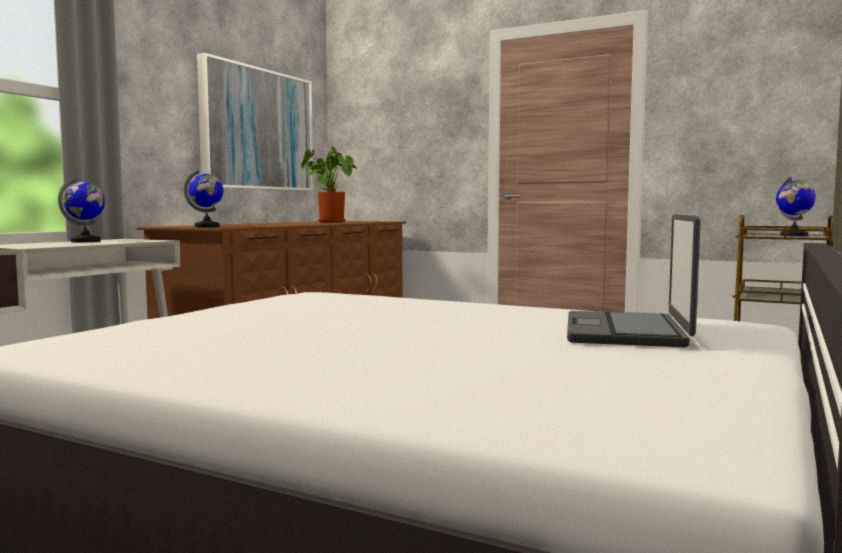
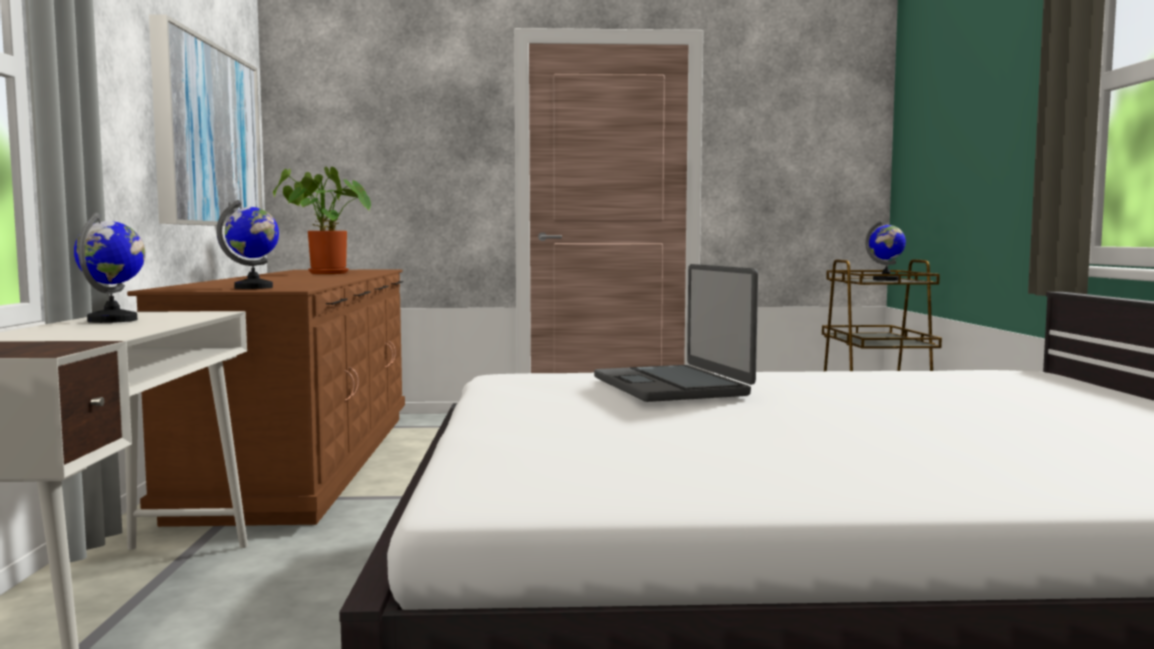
camera: 30 degrees left, 0 degrees up
(626, 332) = (988, 390): laptop -> laptop (672, 386)

